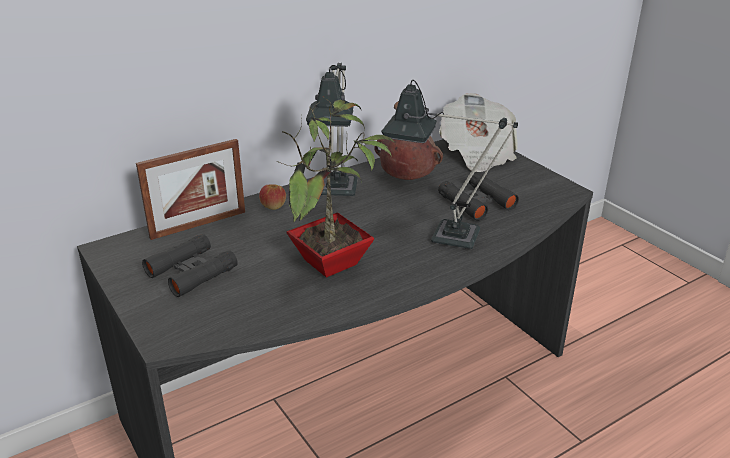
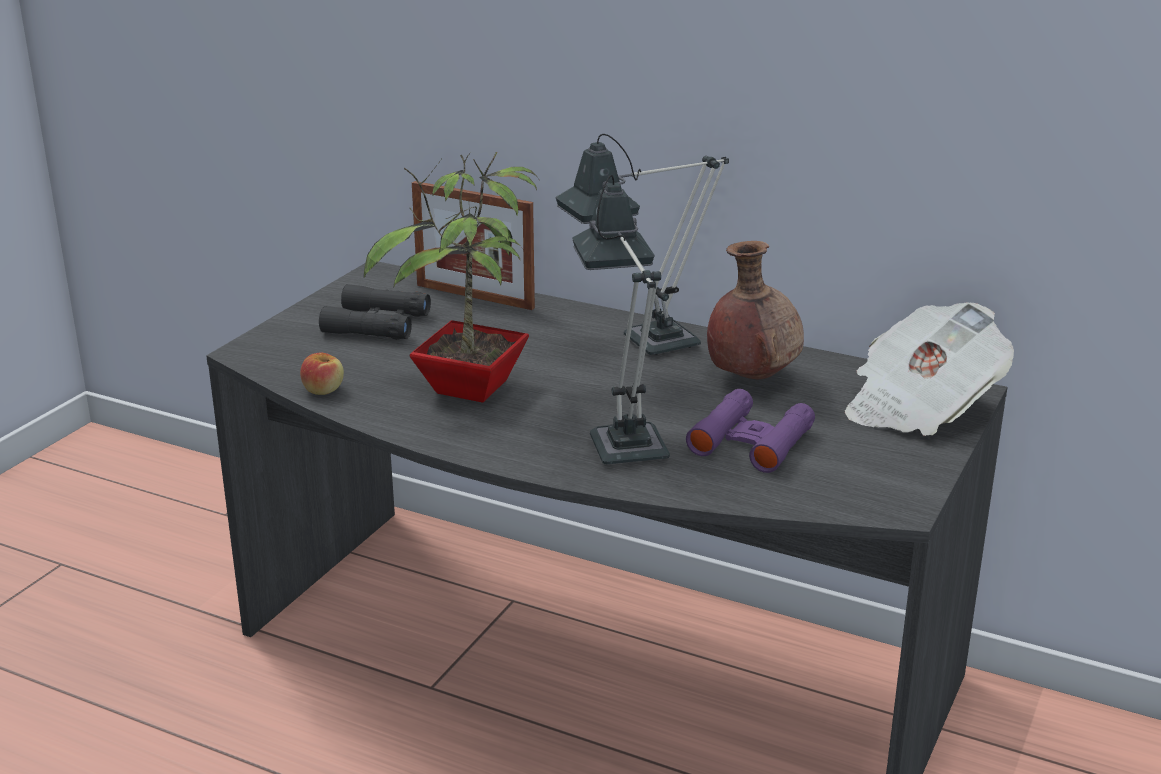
camera: 60 degrees right, 5 degrees down
(273, 206) = (565, 320): apple -> apple (323, 390)
(476, 202) = (751, 442): black binoculars -> purple binoculars

